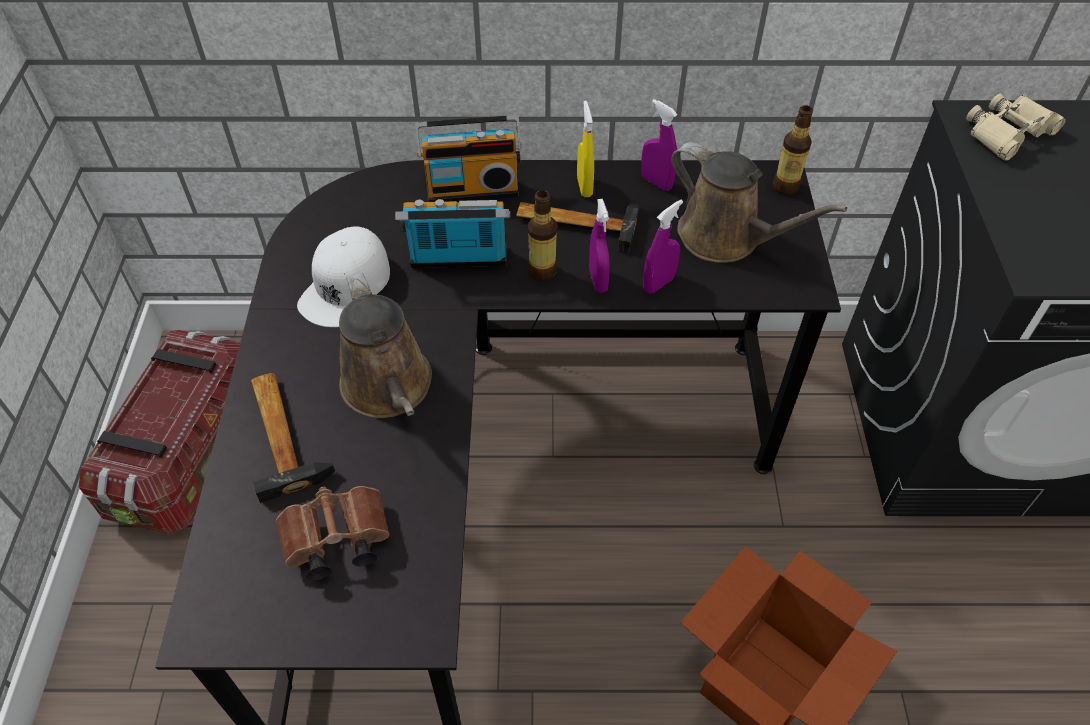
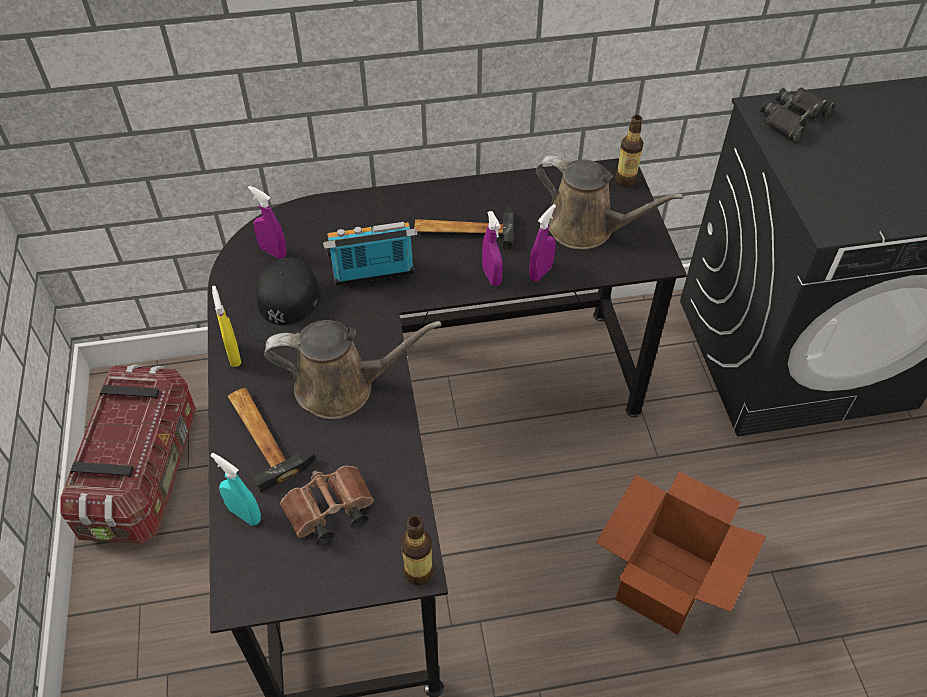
camera: 10 degrees left, 0 degrees up
(235, 526) = (244, 514): none -> turquoise spray bottle
(346, 286) = (285, 308): white cap -> black cap
(389, 389) = (343, 387): brown watering can -> brown watering can turned 60 degrees counterclockwise
(472, 189) = (371, 212): radio -> none
(542, 272) = (445, 275): bottle -> bottle (418, 572)
(584, 187) = (463, 199): yellow spray bottle -> yellow spray bottle (234, 355)
(656, 182) = (521, 189): purple spray bottle -> purple spray bottle (273, 252)
(1008, 133) = (793, 119): beige binoculars -> black binoculars

